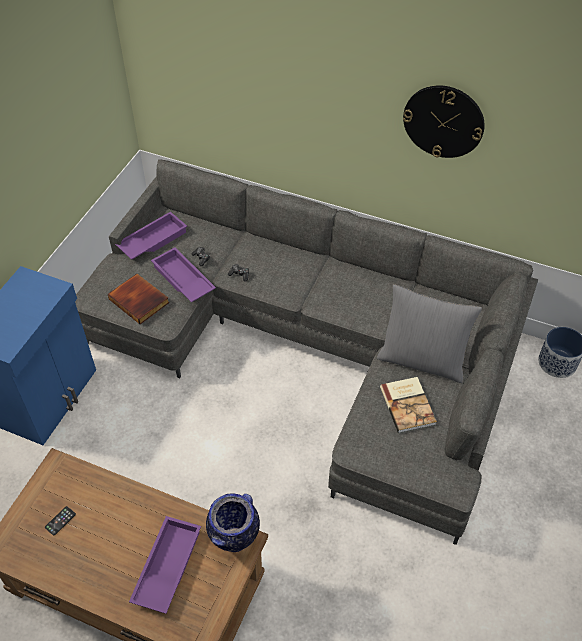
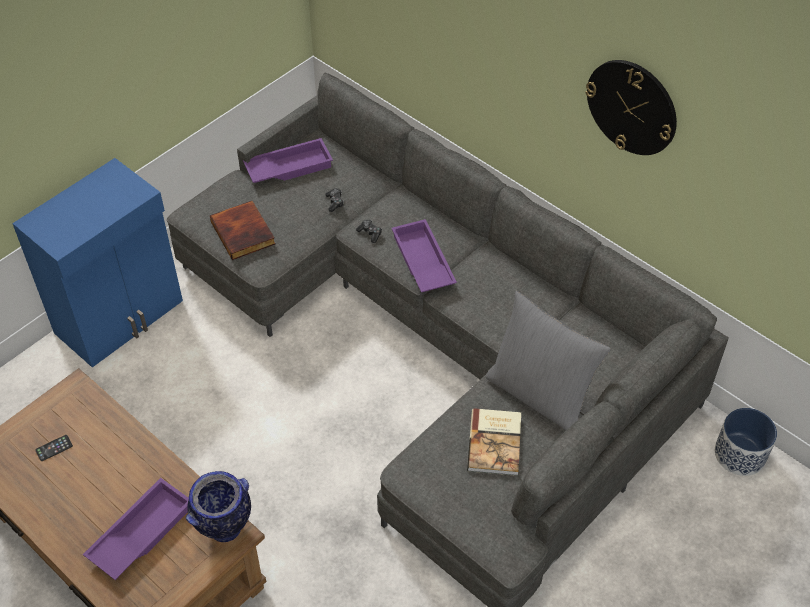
camera: 20 degrees right, 0 degrees up
(182, 280) = (301, 222): purple tray -> purple tray (421, 262)

